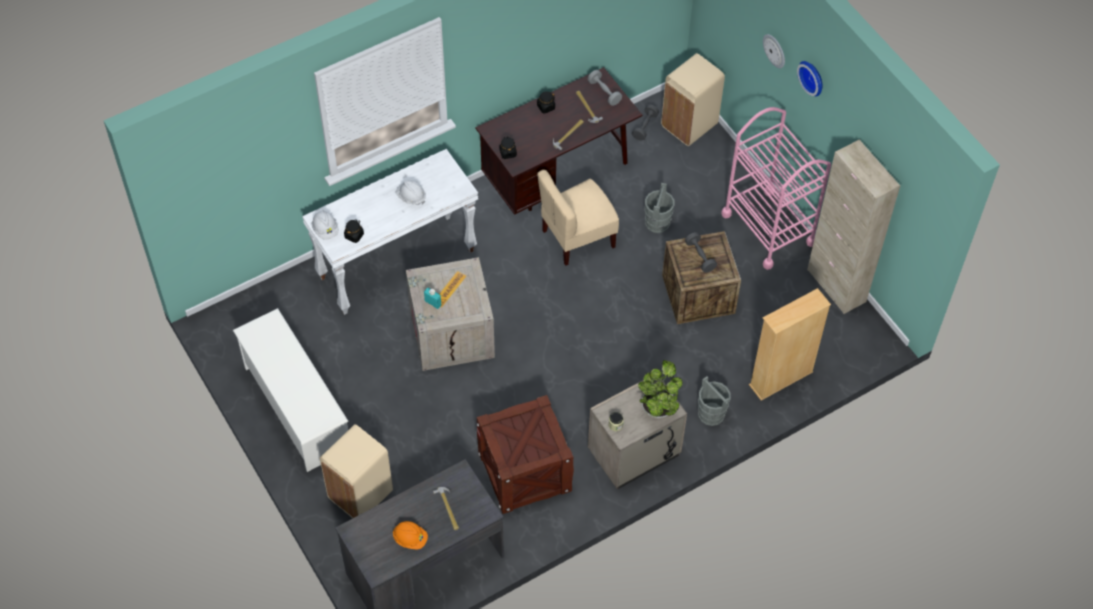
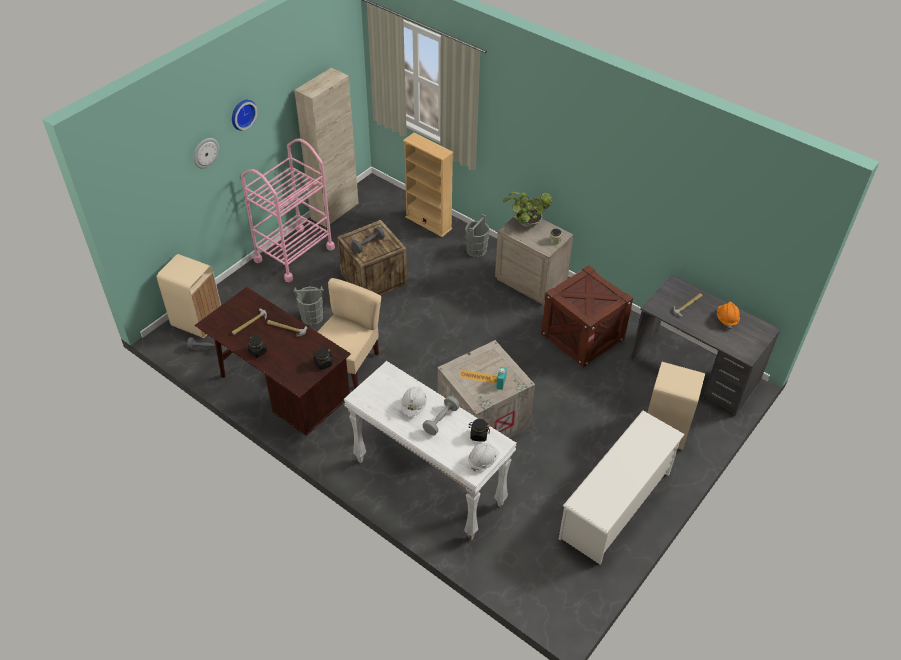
camera: 110 degrees left, 10 degrees down
(577, 238) = (347, 363): beige chair -> beige chair turned 105 degrees counterclockwise
(604, 92) = (227, 316): grey dumbbell -> grey dumbbell (441, 420)

